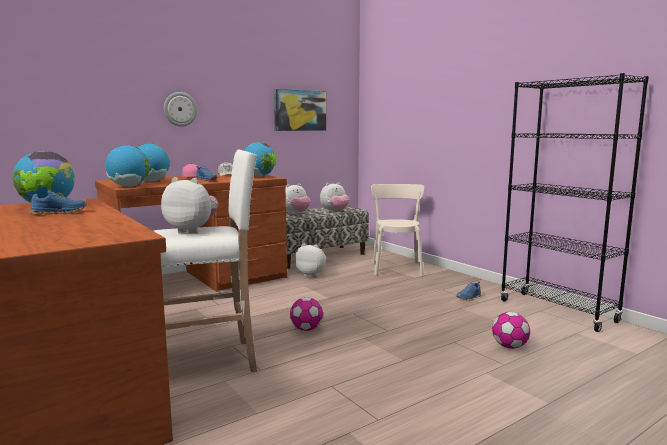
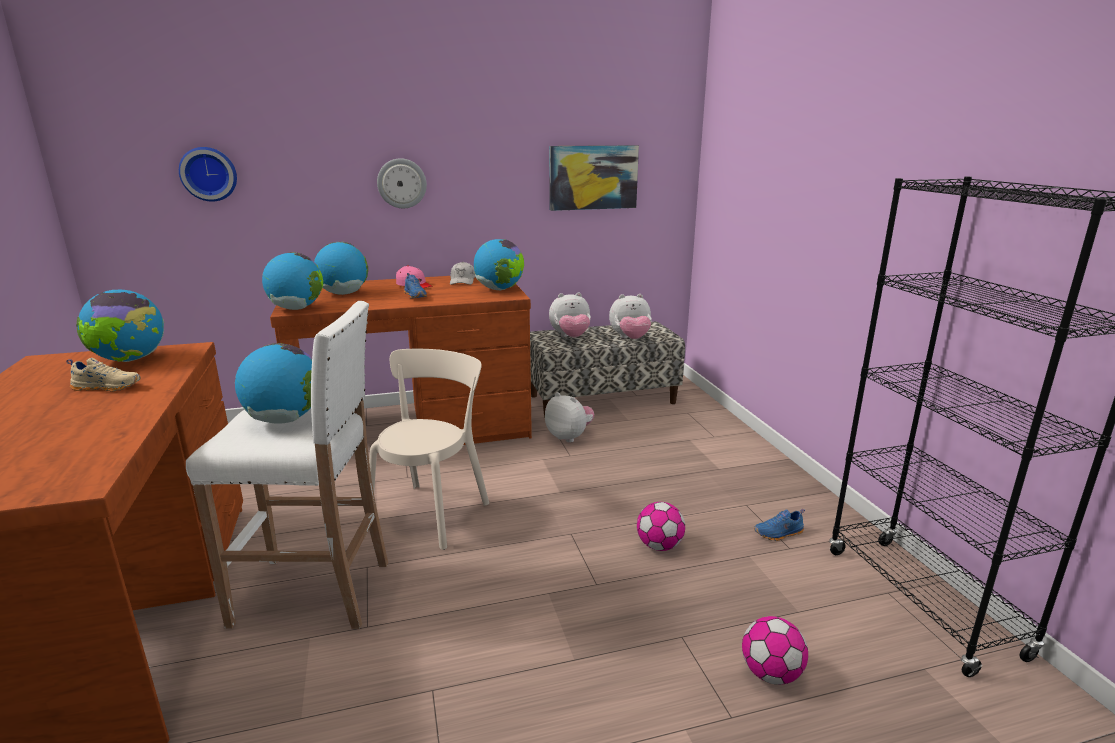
camera: 20 degrees right, 10 degrees up
(39, 96) = (209, 174): none -> wall clock
(59, 213) = (108, 387): blue shoe -> beige shoe
(192, 230) = (285, 420): plush toy -> globe
(306, 329) = (483, 555): football -> football (659, 546)
(396, 268) = (704, 442): beige chair -> beige chair (432, 512)

